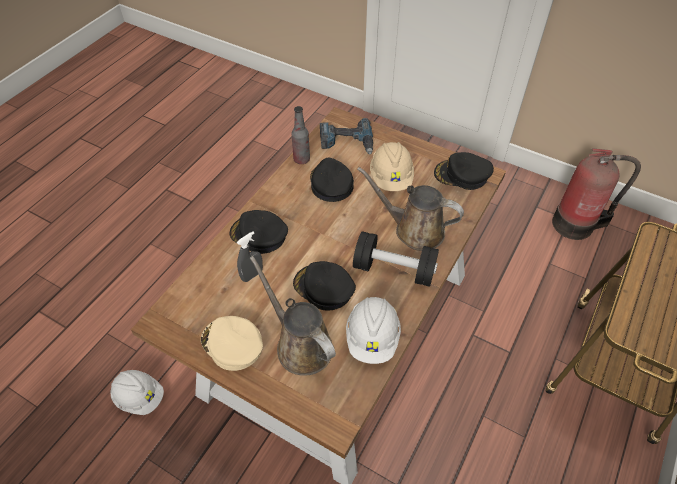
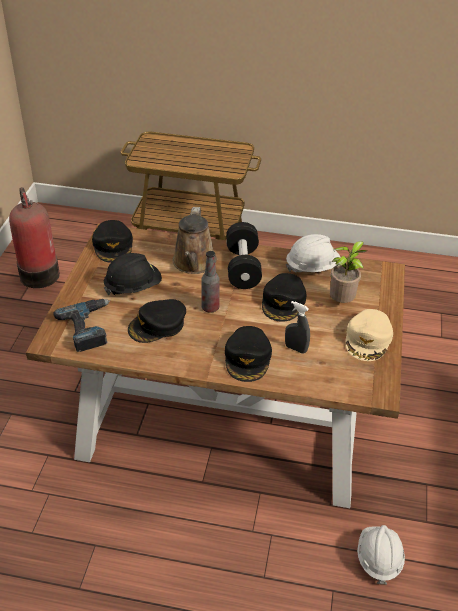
camera: 110 degrees left, 10 degrees down
(300, 344) = (342, 302): brown watering can -> potted plant
(301, 159) = (128, 356): bottle -> bottle (210, 307)
(391, 178) = (133, 287): beige hard hat -> black hard hat

